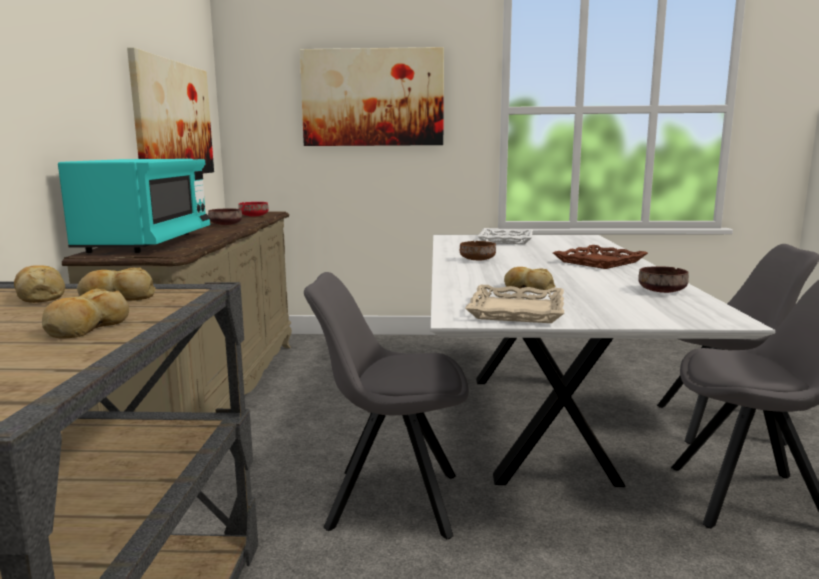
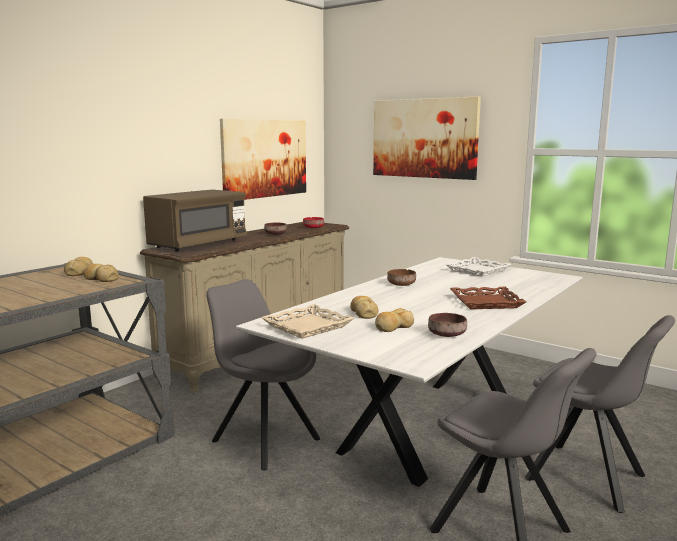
camera: 35 degrees right, 0 degrees up
(86, 328) = (54, 292): bread -> bread (393, 327)
(147, 243) = (198, 244): turquoise microwave -> brown microwave

